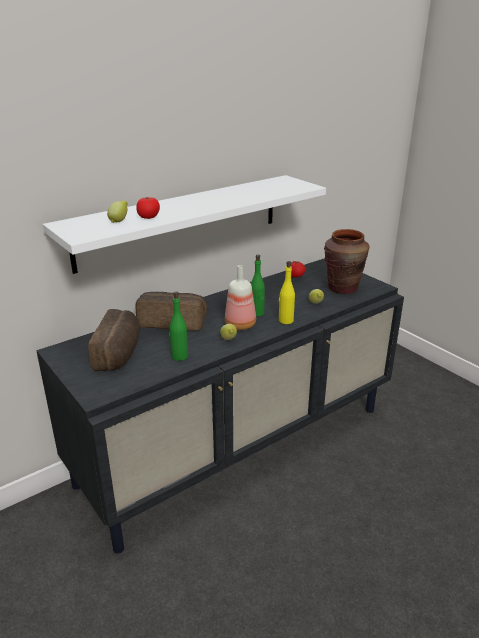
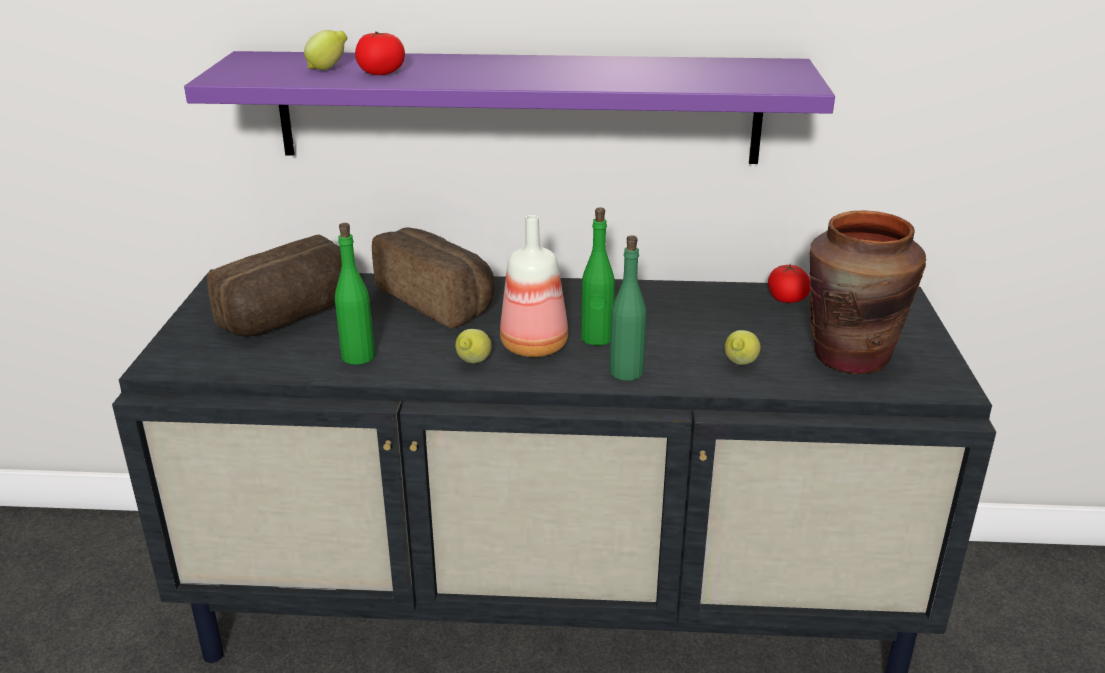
camera: 40 degrees right, 0 degrees up
(181, 221) = (518, 107): white shelf -> purple shelf
(285, 320) = (626, 372): yellow bottle -> green bottle

